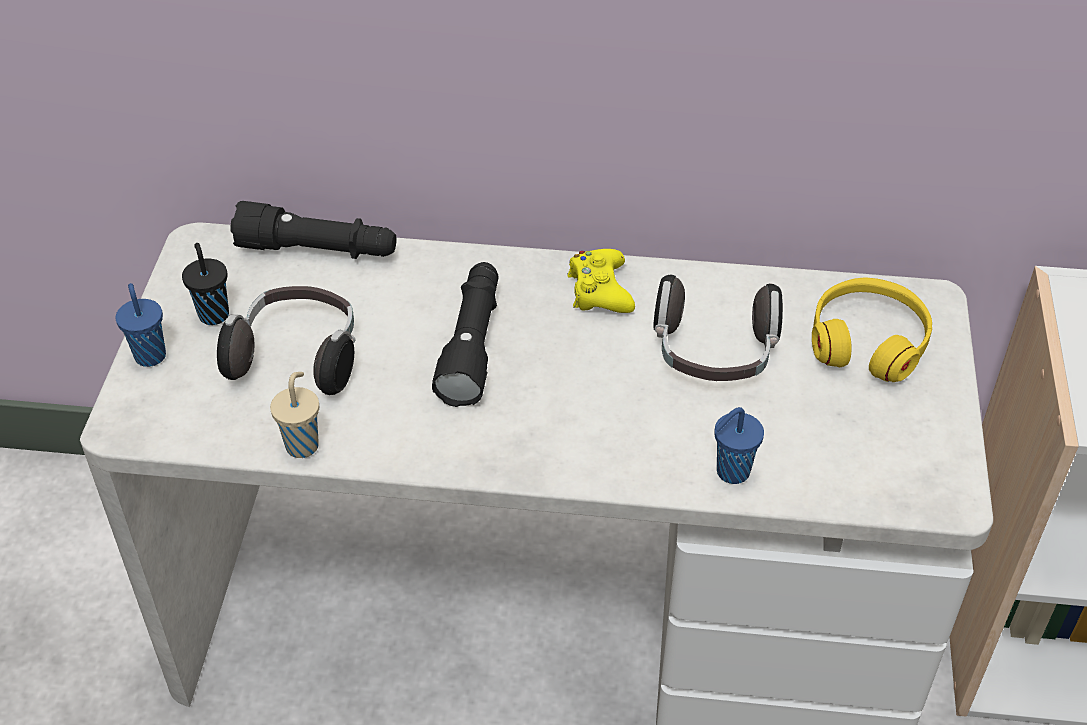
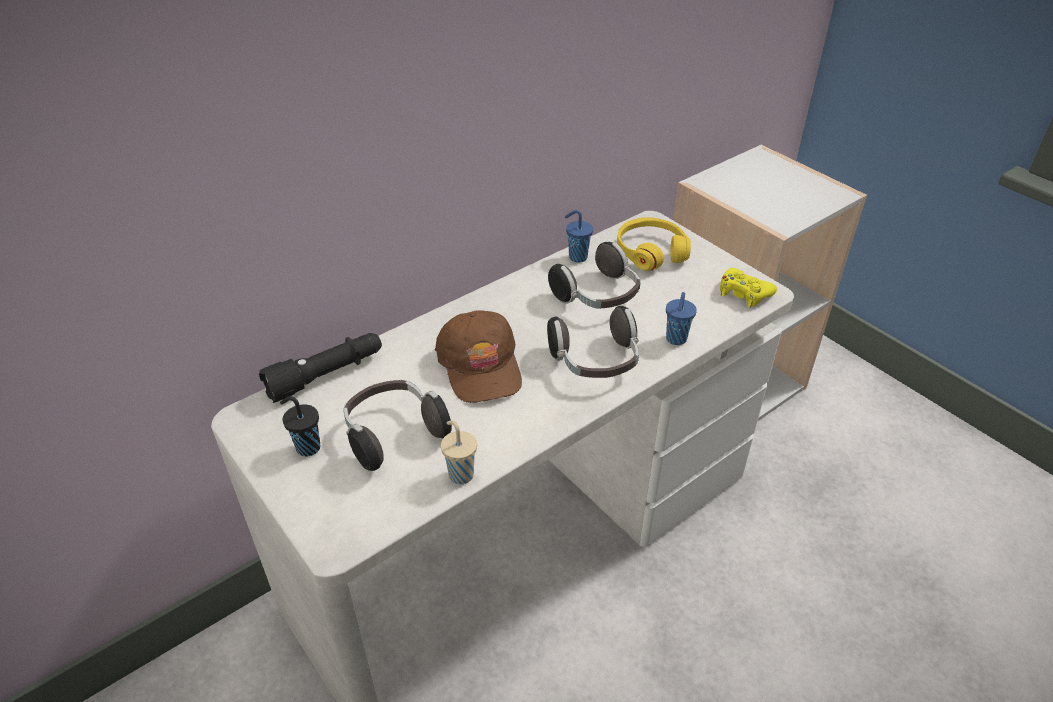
camera: 45 degrees left, 5 degrees down
(150, 354) = (296, 496): blue cup -> blue cup (576, 257)
(472, 344) = (480, 365): black flashlight -> brown cap
(597, 430) = (595, 362): none -> headphones
(599, 290) = (507, 302): yellow game controller -> yellow game controller (743, 293)

